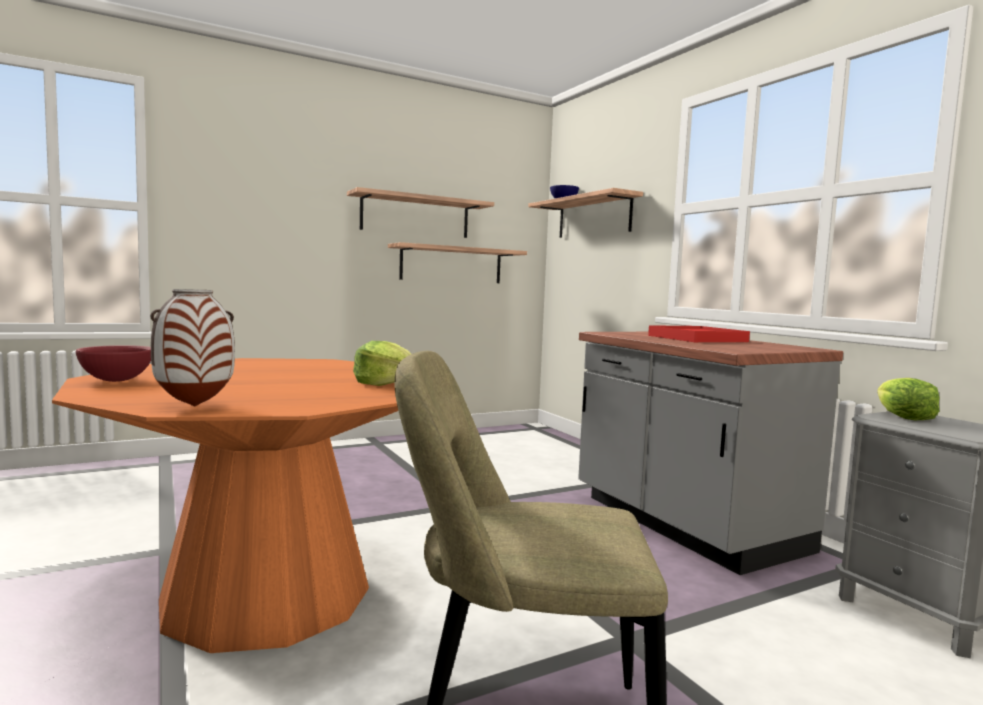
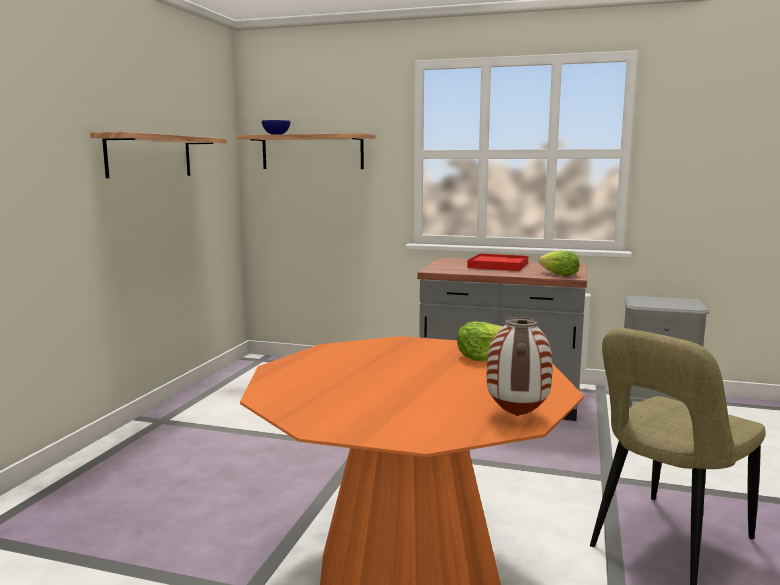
camera: 45 degrees left, 5 degrees up
(118, 380) = (344, 422): red bowl -> none
(451, 264) = (181, 207): shelf -> none
(902, 417) = (643, 301): lettuce -> lettuce (559, 275)

